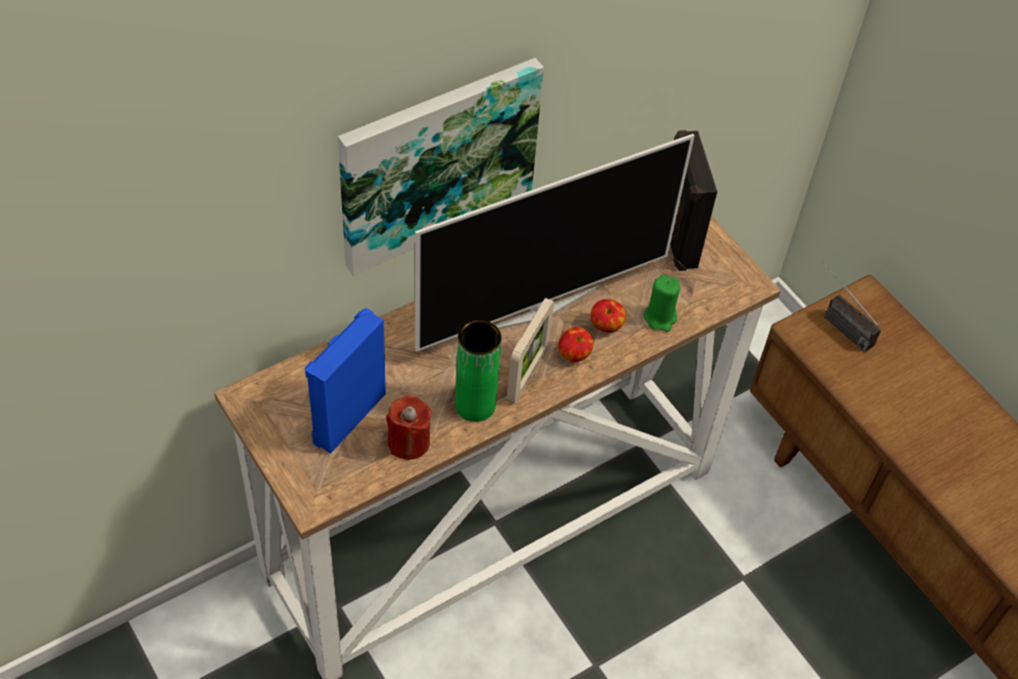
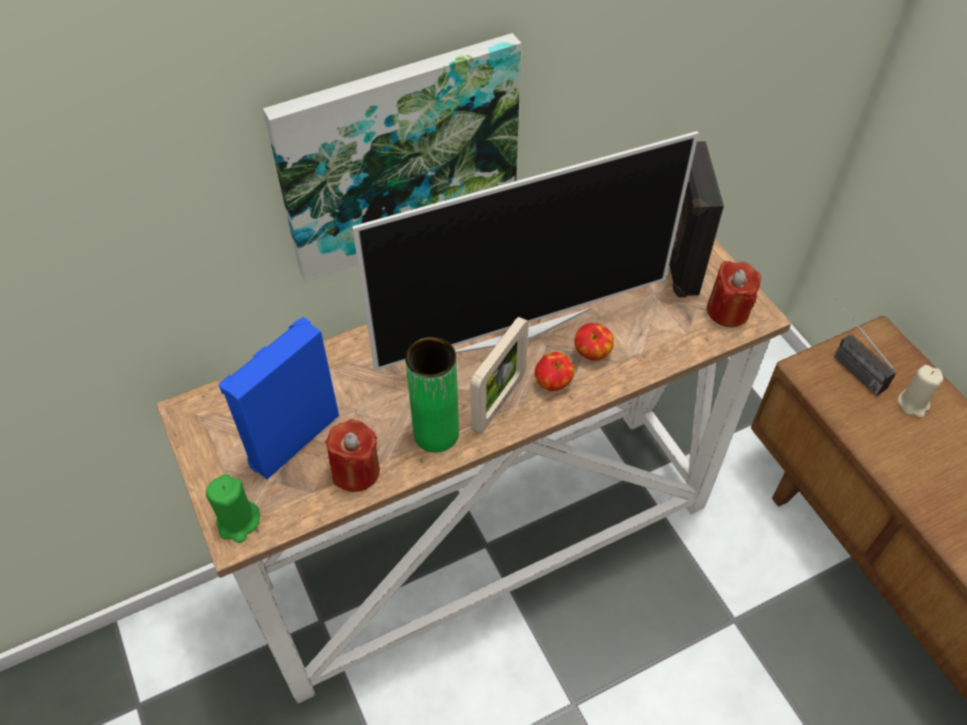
camera: 10 degrees right, 0 degrees up
(660, 318) = (653, 347): green candle -> green candle (238, 522)
(724, 281) = (728, 311): none -> red candle
(898, 358) = (913, 403): none -> beige candle

